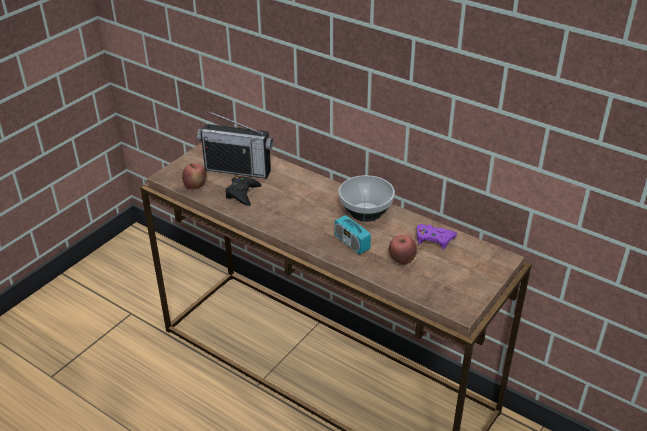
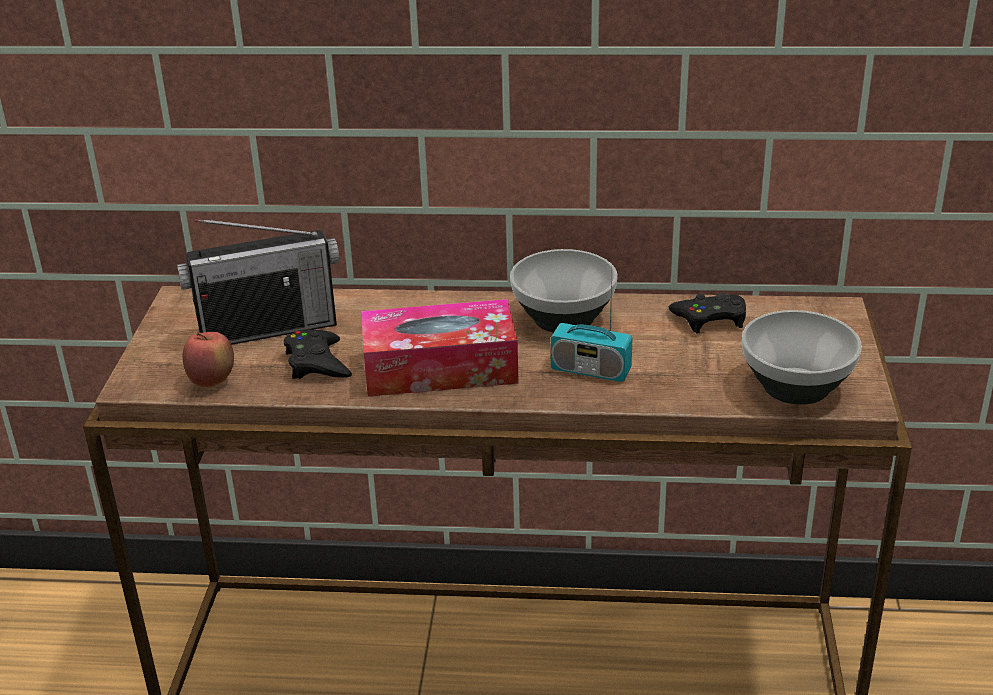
camera: 30 degrees left, 5 degrees down
(289, 216) = (440, 368): none -> tissue box
(402, 260) = (696, 366): apple -> none
(434, 239) = (710, 319): purple game controller -> black game controller
(436, 290) = (796, 388): none -> bowl

